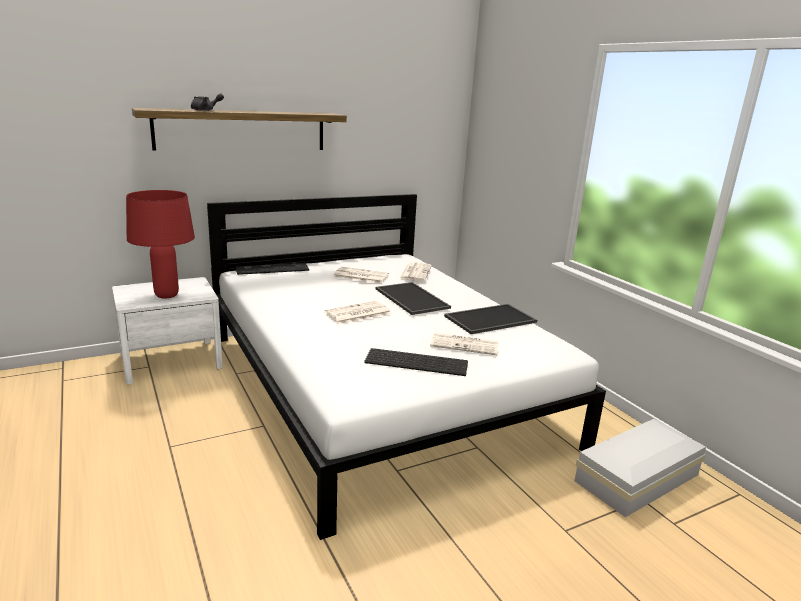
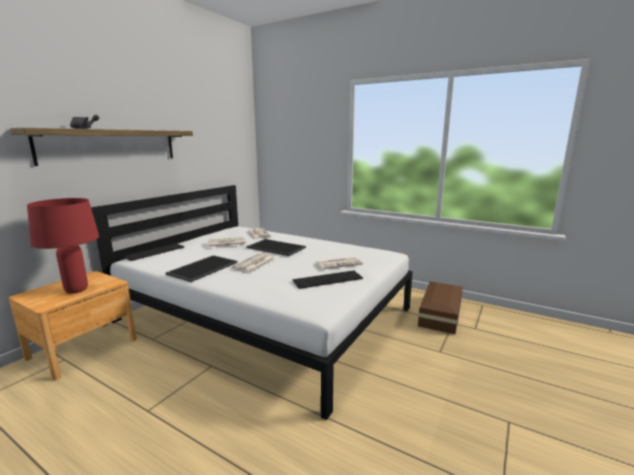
camera: 30 degrees left, 5 degrees down
(171, 361) = (83, 348): white nightstand -> brown nightstand
(490, 320) = (333, 248): tray -> tray (203, 268)
(639, 478) = (441, 313): white storage box -> brown storage box

